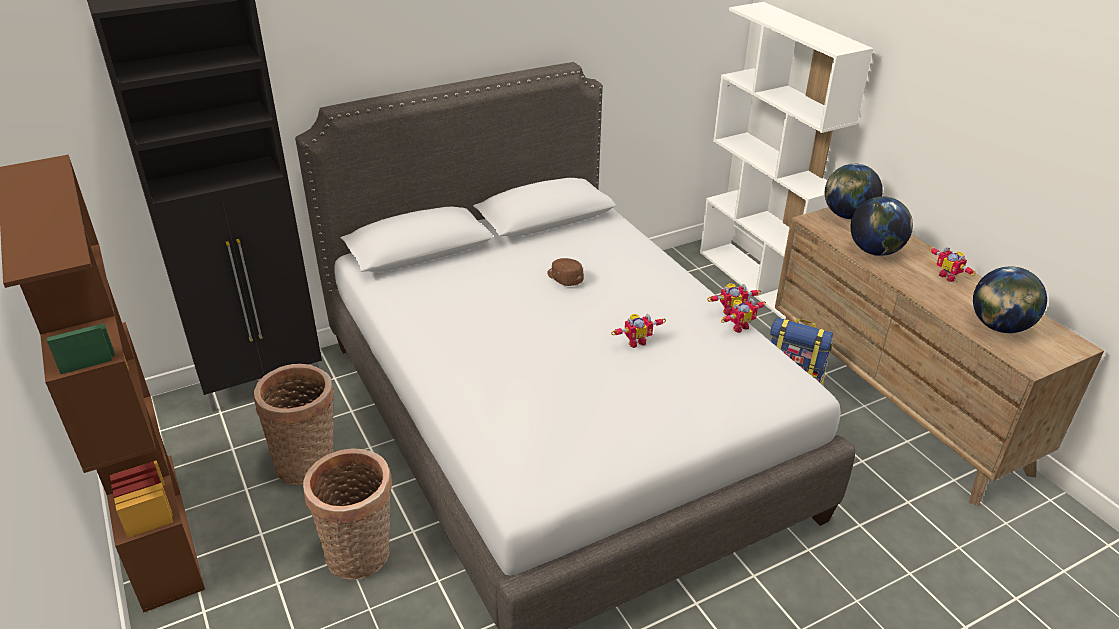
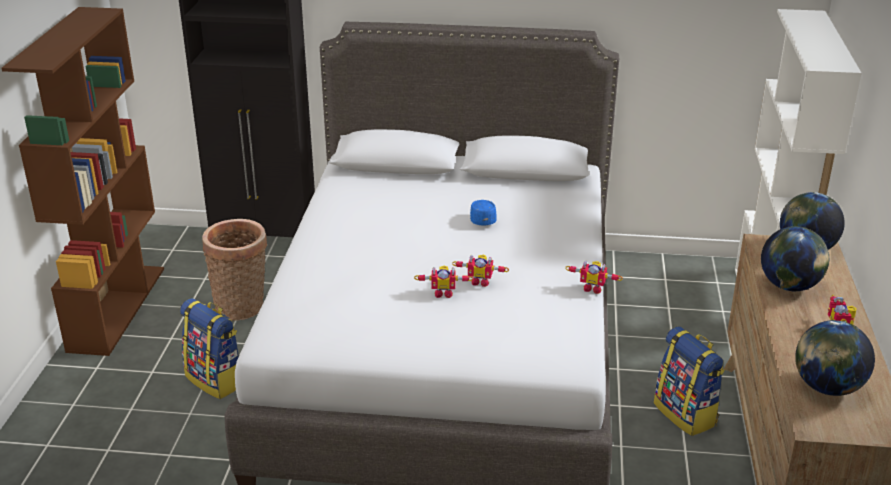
camera: 35 degrees right, 5 degrees down
(361, 557) = (216, 380): basket -> backpack
(564, 278) = (482, 219): brown cap -> blue cap
(738, 326) = (583, 302): toy robot -> toy robot (443, 293)

